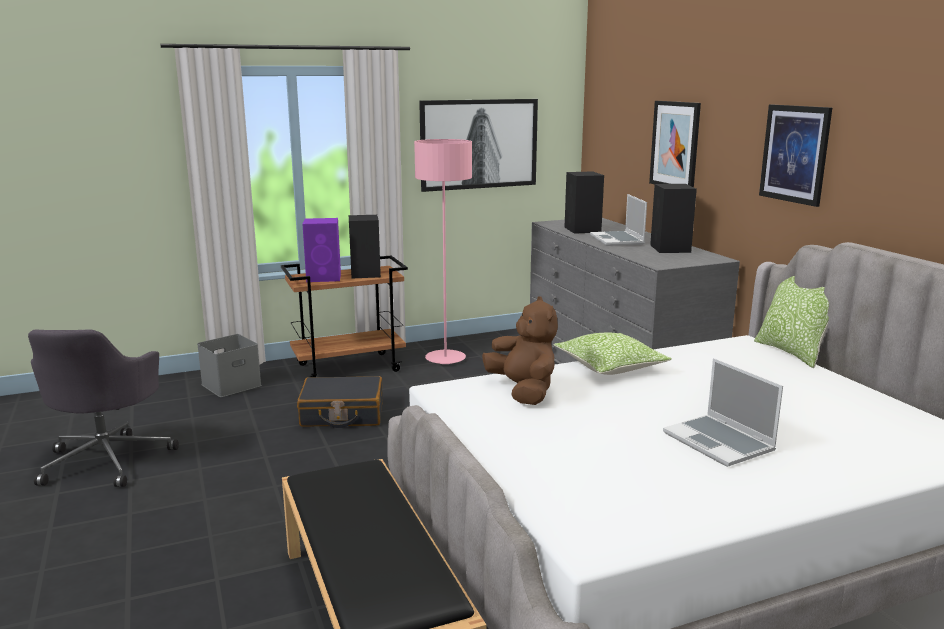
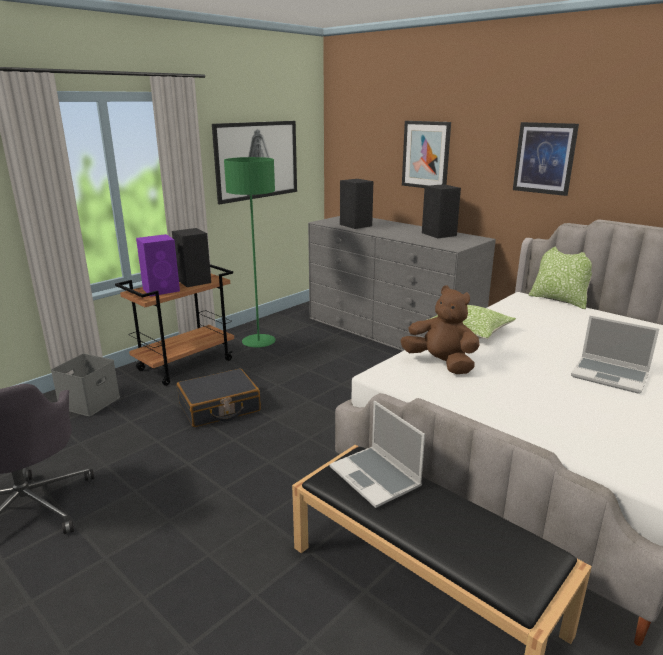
camera: 25 degrees left, 5 degrees up
(445, 359) = (258, 342): pink floor lamp -> green floor lamp
(618, 240) = (394, 231): laptop -> laptop (376, 477)

